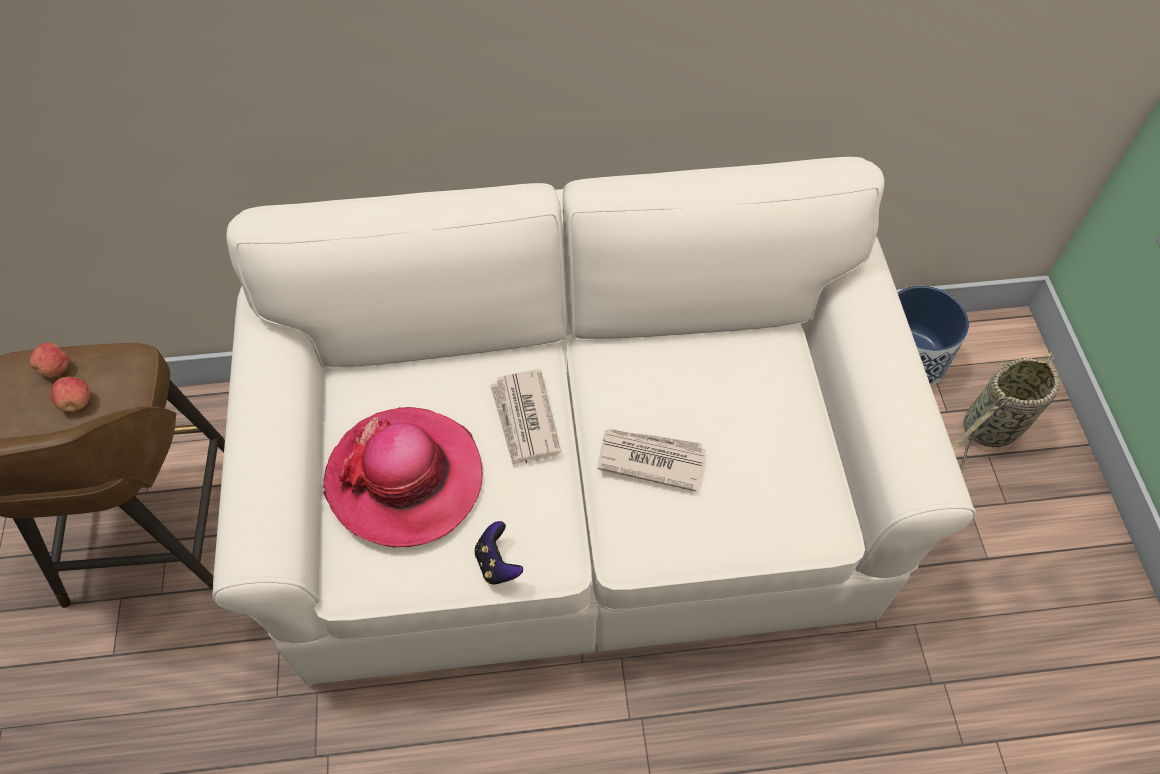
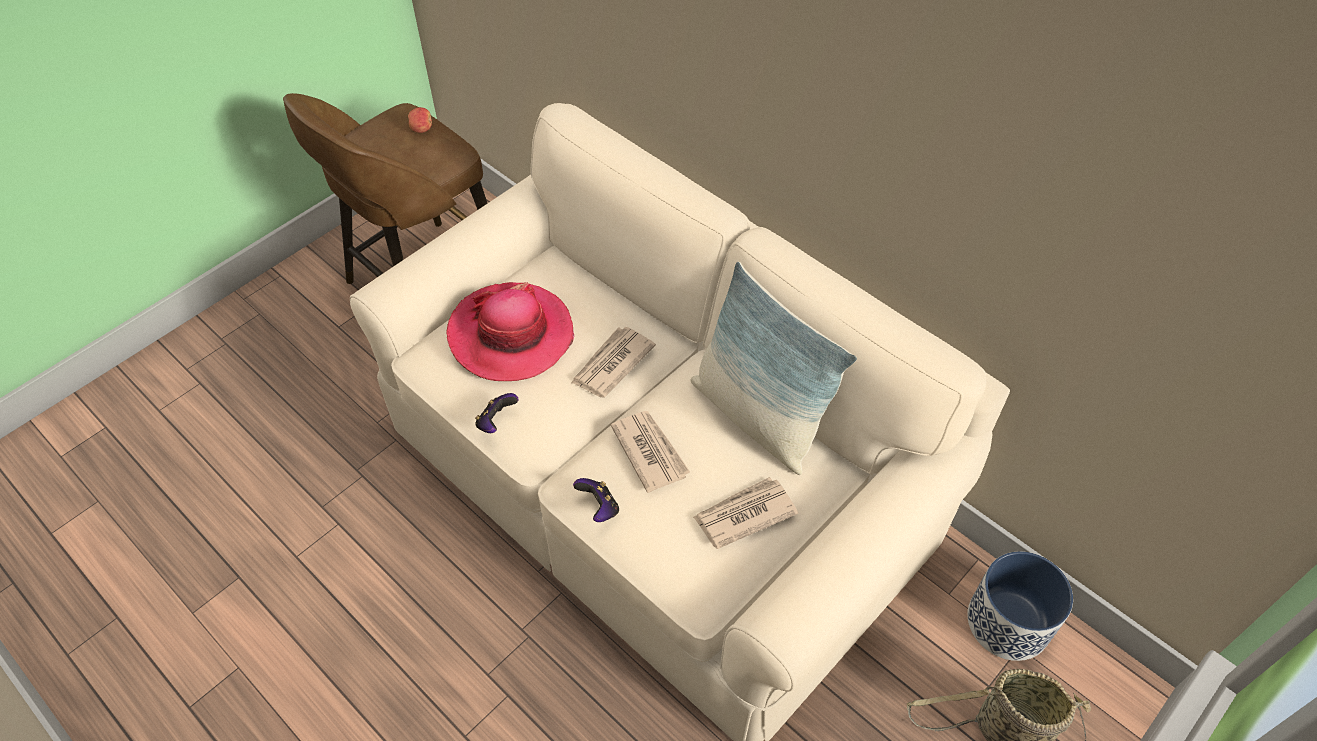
camera: 50 degrees right, 5 degrees down
(77, 402) = (409, 152): apple -> none
(673, 542) = (599, 508): none -> game controller
(685, 354) = (757, 417): none -> pillow
(776, 436) = (743, 514): none -> newspaper

